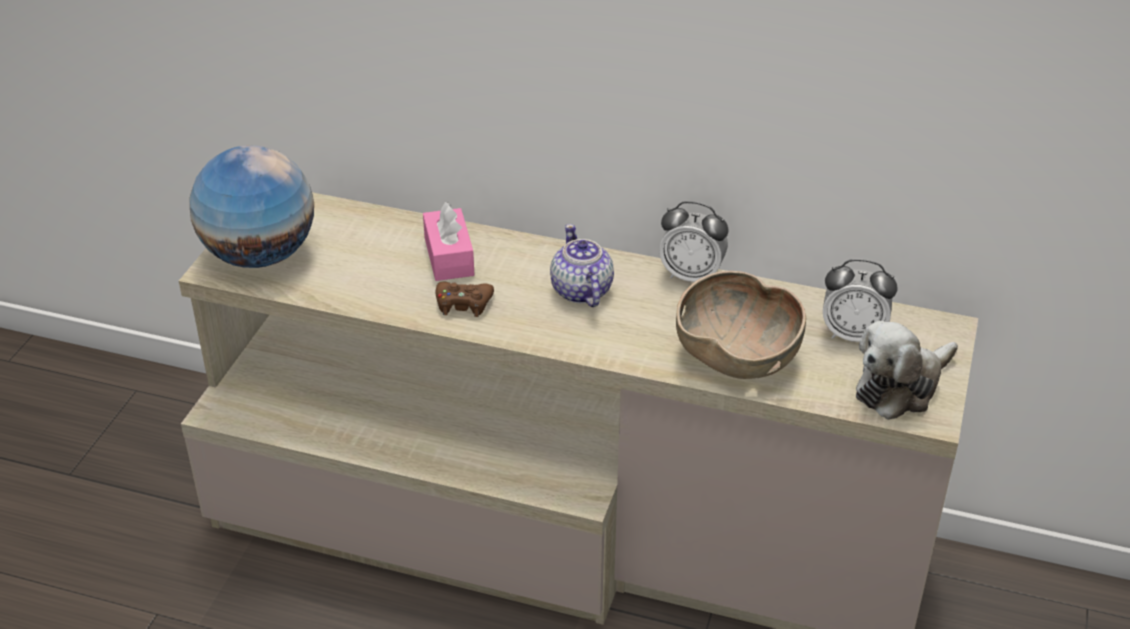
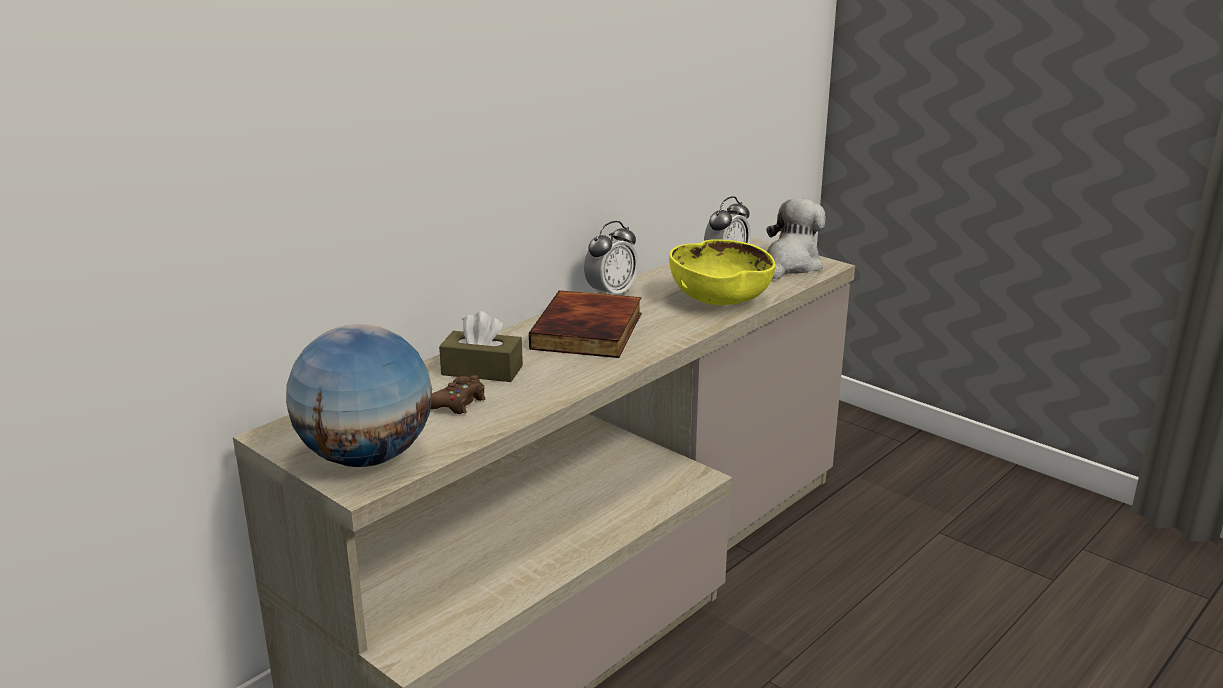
camera: 65 degrees left, 15 degrees down
(449, 256) = (482, 370): pink tissue box -> brown tissue box
(463, 304) = (557, 377): brown game controller -> brown game controller (457, 403)
(581, 291) = (589, 331): teapot -> book
(738, 356) = (719, 300): brown bowl -> yellow bowl
(900, 387) = (790, 265): plush toy -> plush toy turned 135 degrees counterclockwise

